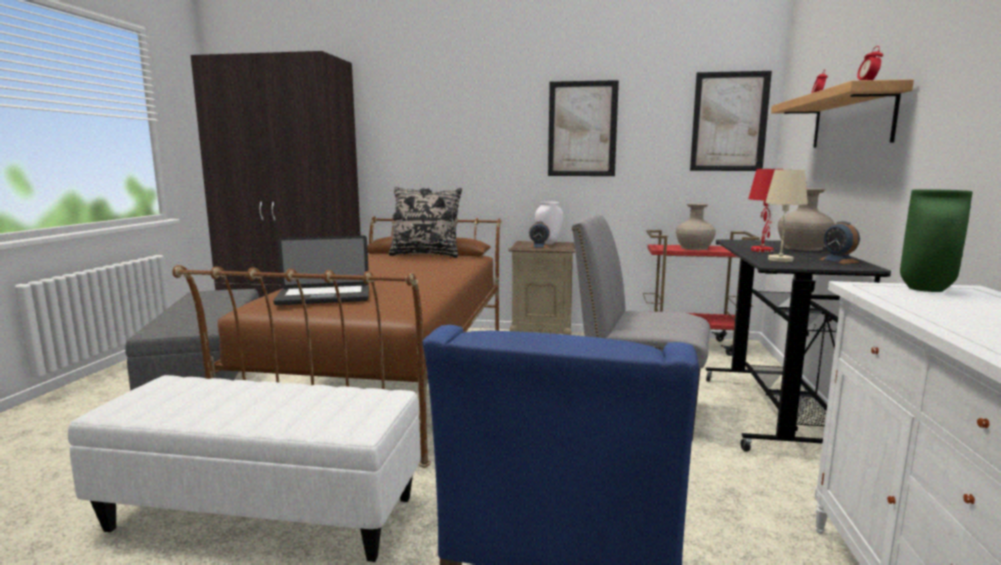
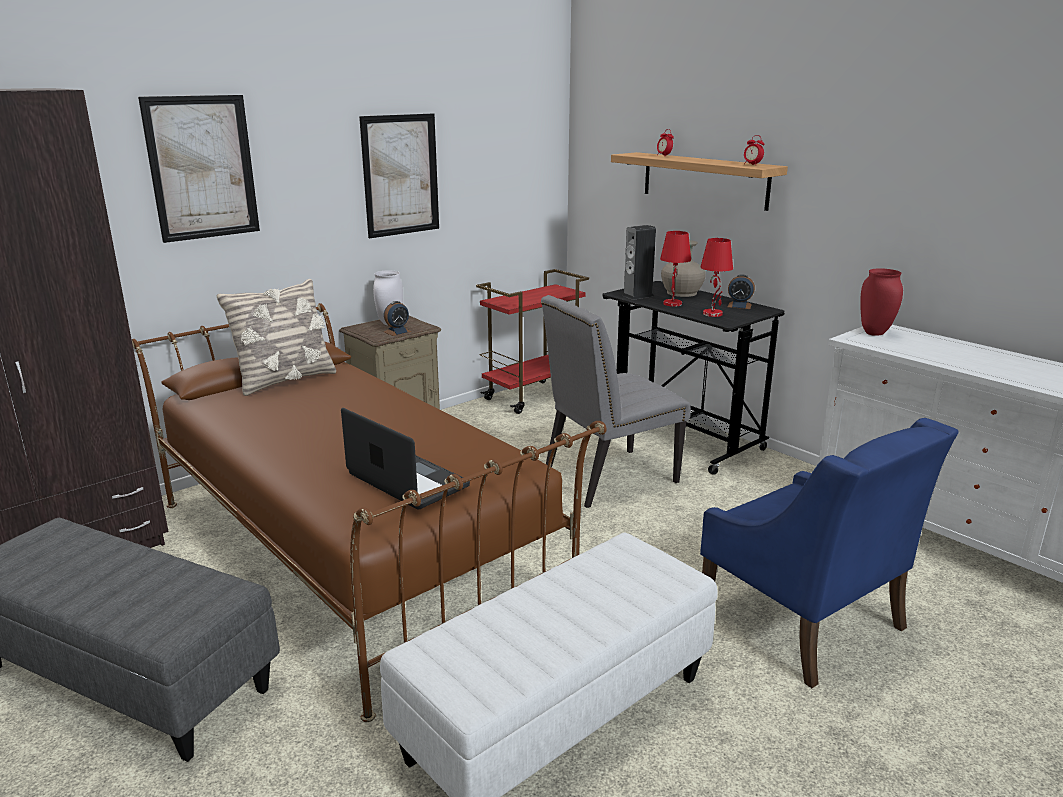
camera: 50 degrees left, 10 degrees up
(324, 297) = (407, 480): laptop -> laptop turned 75 degrees counterclockwise
(425, 255) = (285, 381): black pillow -> beige pillow
(694, 248) = (530, 297): beige vase -> none
(729, 122) = (532, 157): picture -> picture (202, 168)
(746, 243) = (638, 295): none -> speaker
(780, 260) = (713, 314): beige table lamp -> red table lamp
(927, 289) = (875, 333): green vase -> red vase

